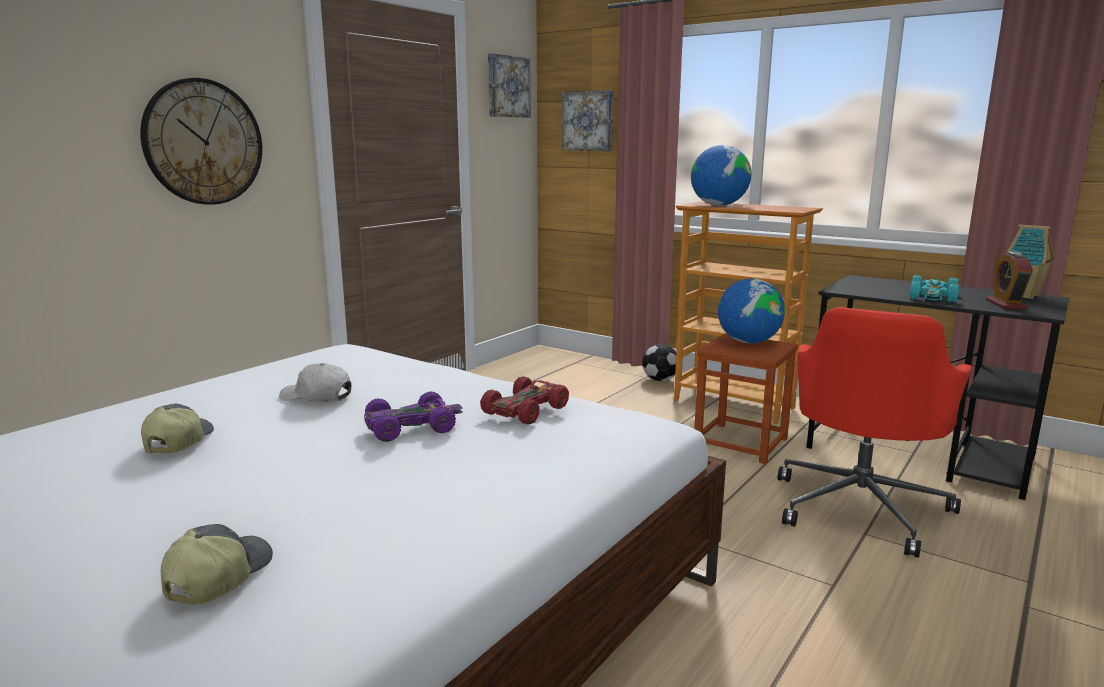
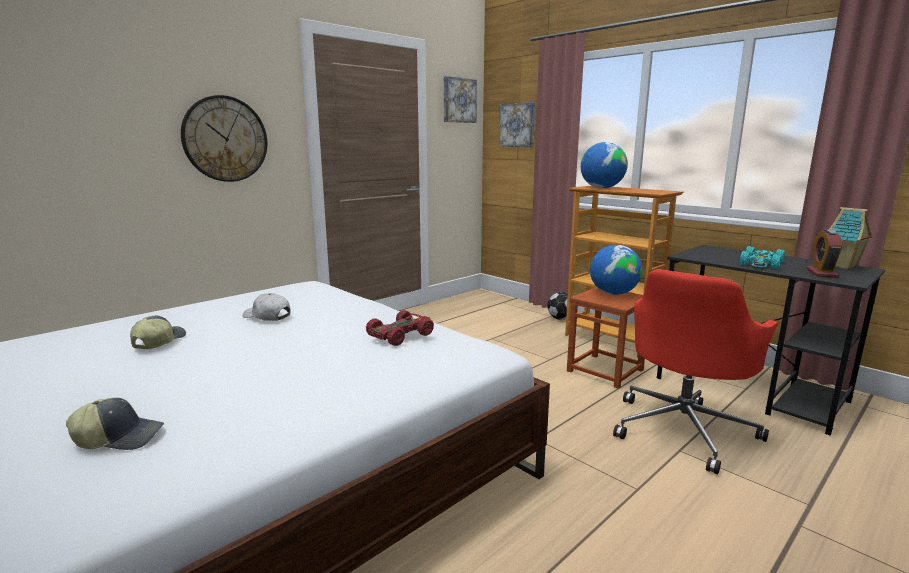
camera: 10 degrees right, 0 degrees up
(218, 577) = (120, 438): cap -> cap turned 60 degrees clockwise
(412, 427) = (313, 342): purple toy car -> none

